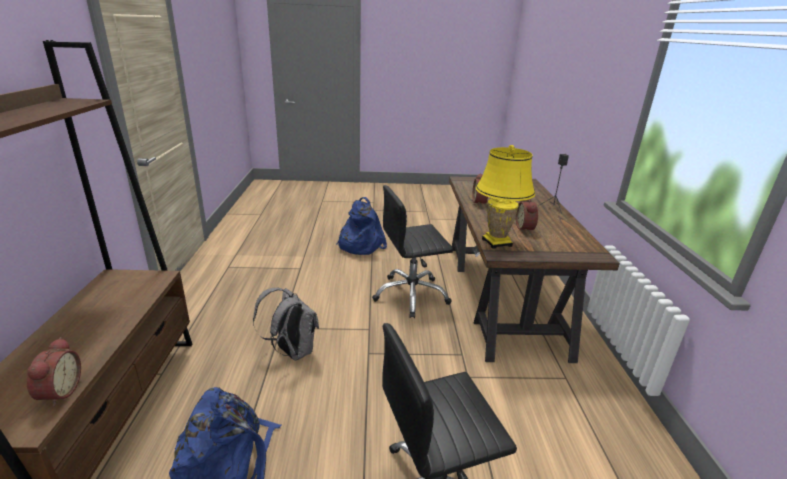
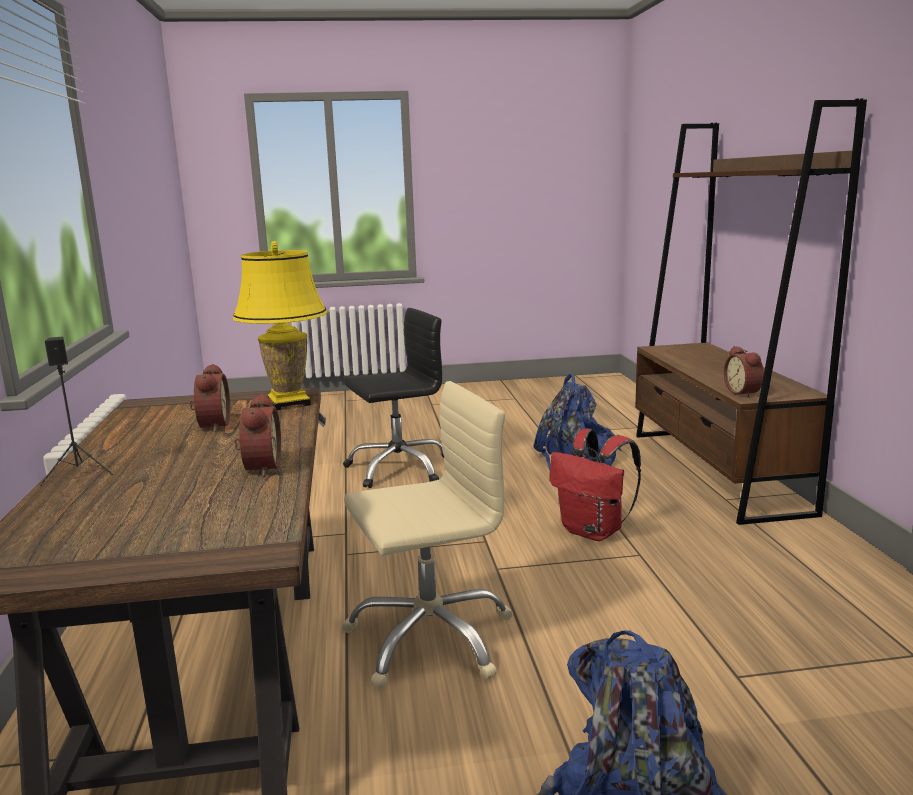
camera: 175 degrees right, 10 degrees down
(58, 392) = (668, 354): alarm clock -> alarm clock (744, 393)
(292, 351) = (594, 532): grey backpack -> red backpack
(411, 295) = (430, 637): black office chair -> beige office chair

